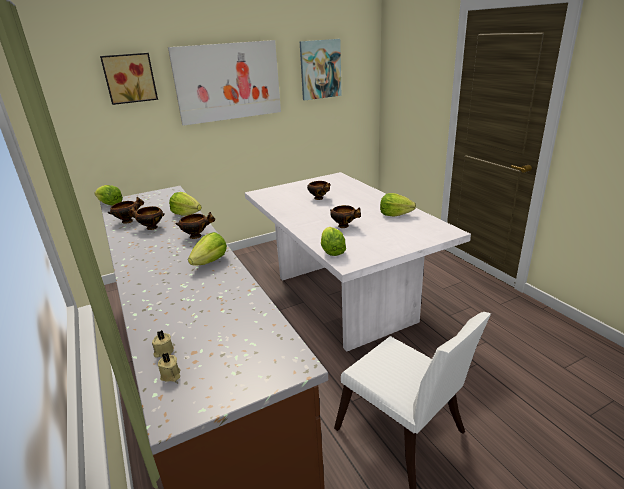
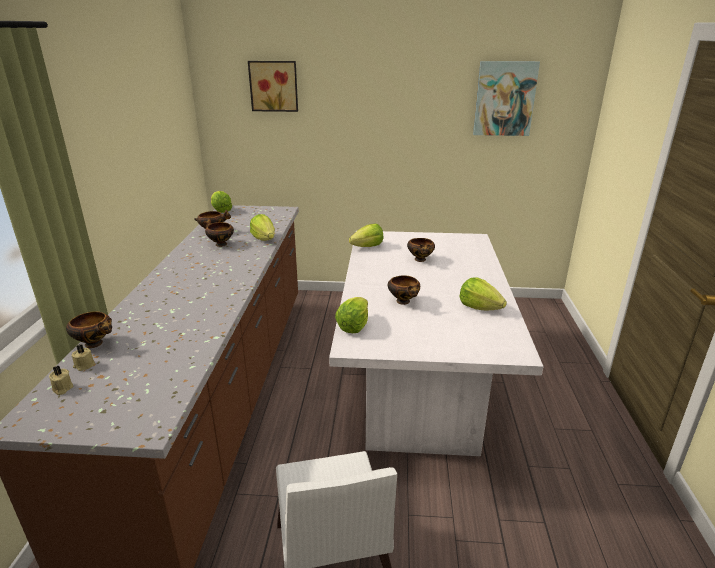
camera: 30 degrees right, 0 degrees up
(197, 236) = (243, 265): bowl -> bowl (95, 344)
(210, 262) = (220, 295): lettuce -> lettuce (367, 247)
(228, 82) = (379, 101): picture -> none

